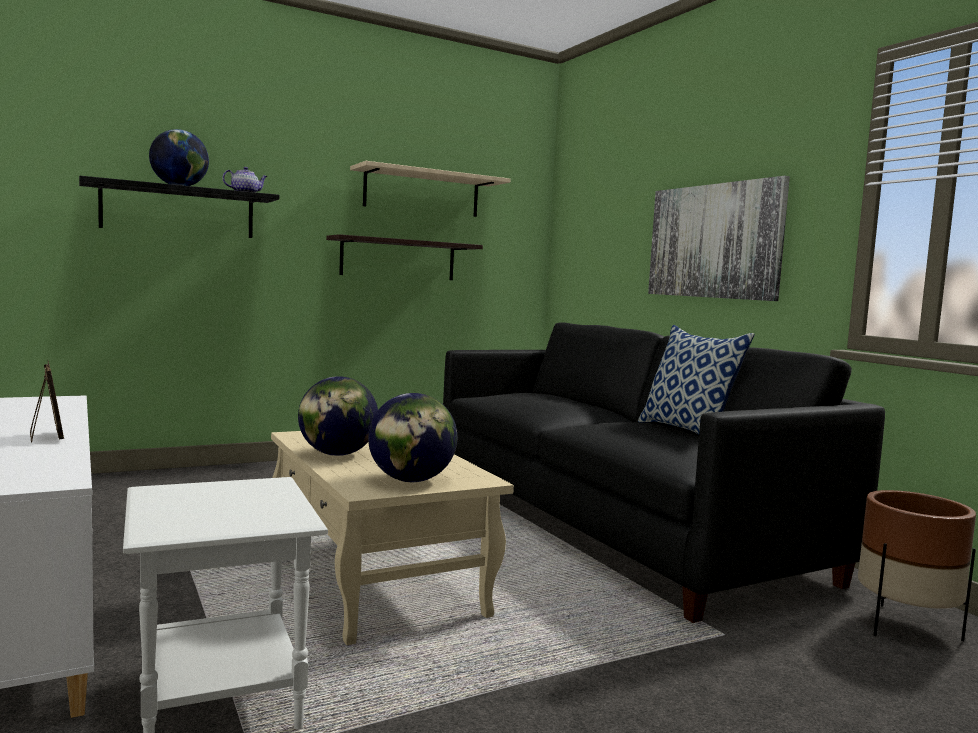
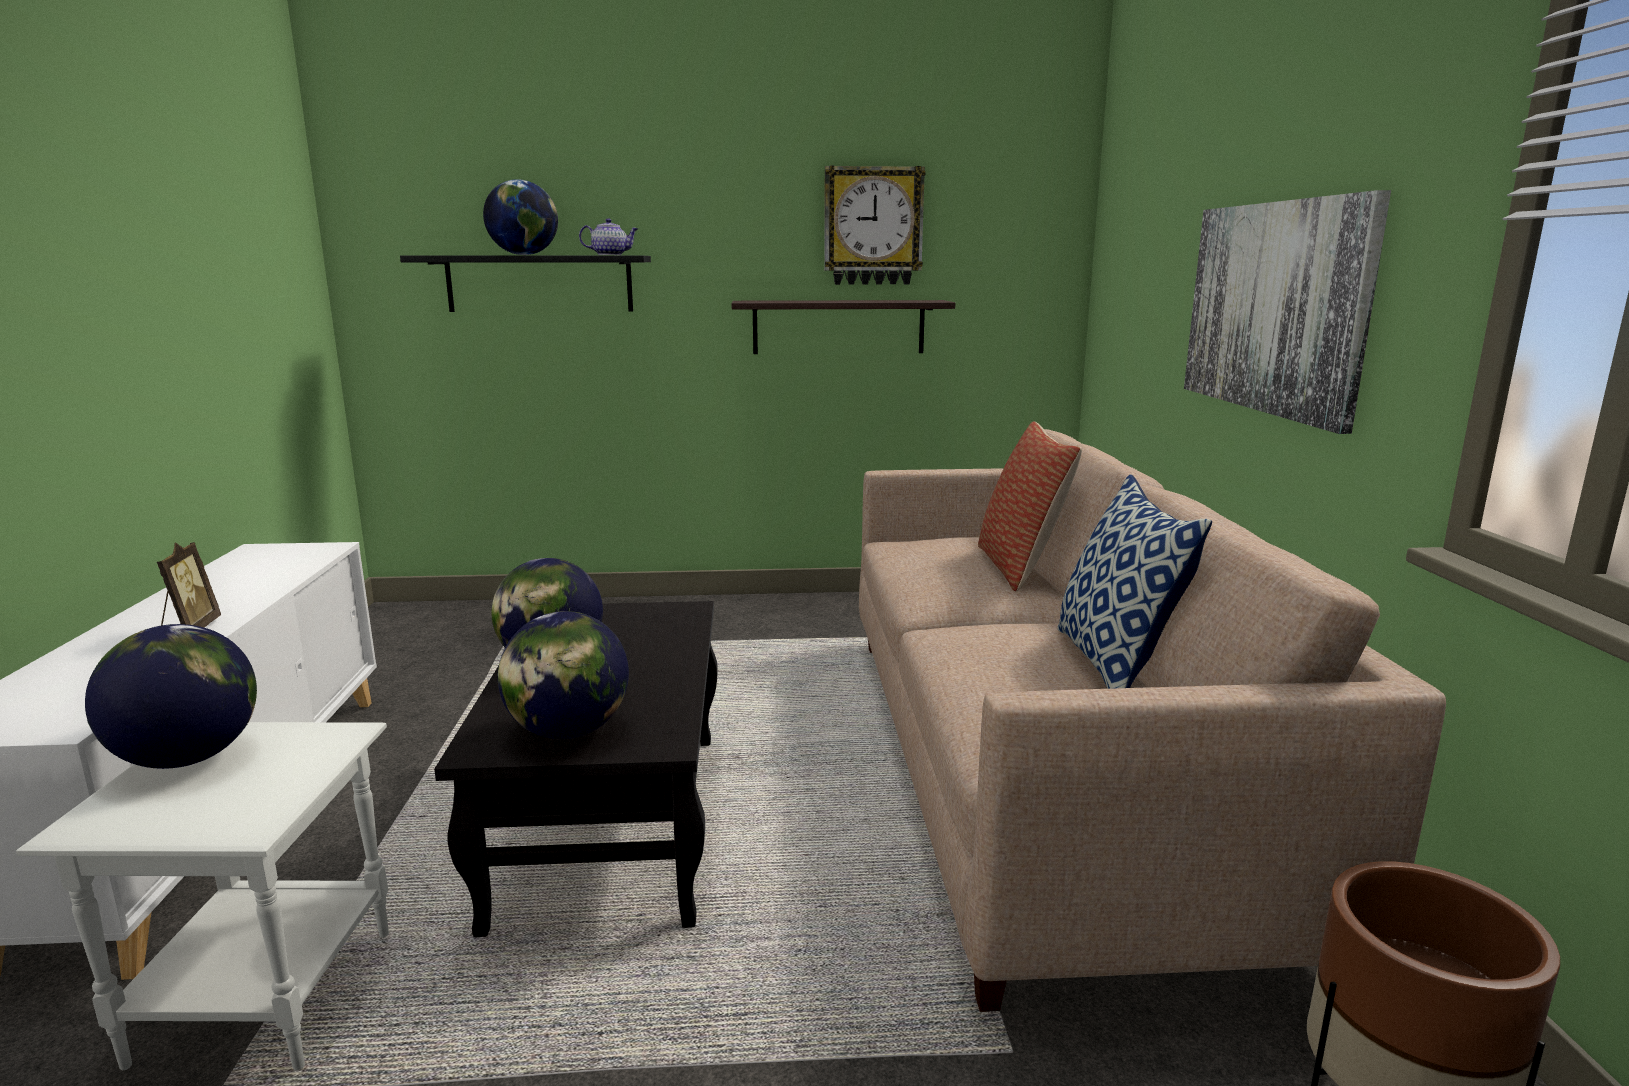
camera: 25 degrees right, 10 degrees up
(173, 500) = (187, 759): none -> globe
(375, 580) = (612, 825): beige coffee table -> black coffee table
(422, 193) = (873, 226): beige shelf -> wall clock
(576, 401) = (1020, 567): none -> pillow
(612, 523) = (1037, 769): black sofa -> beige sofa

